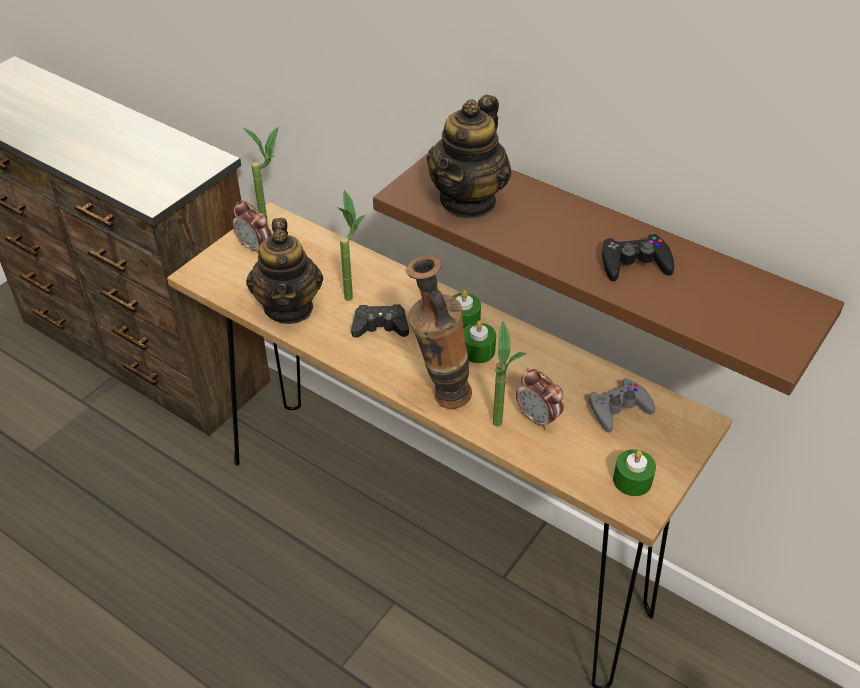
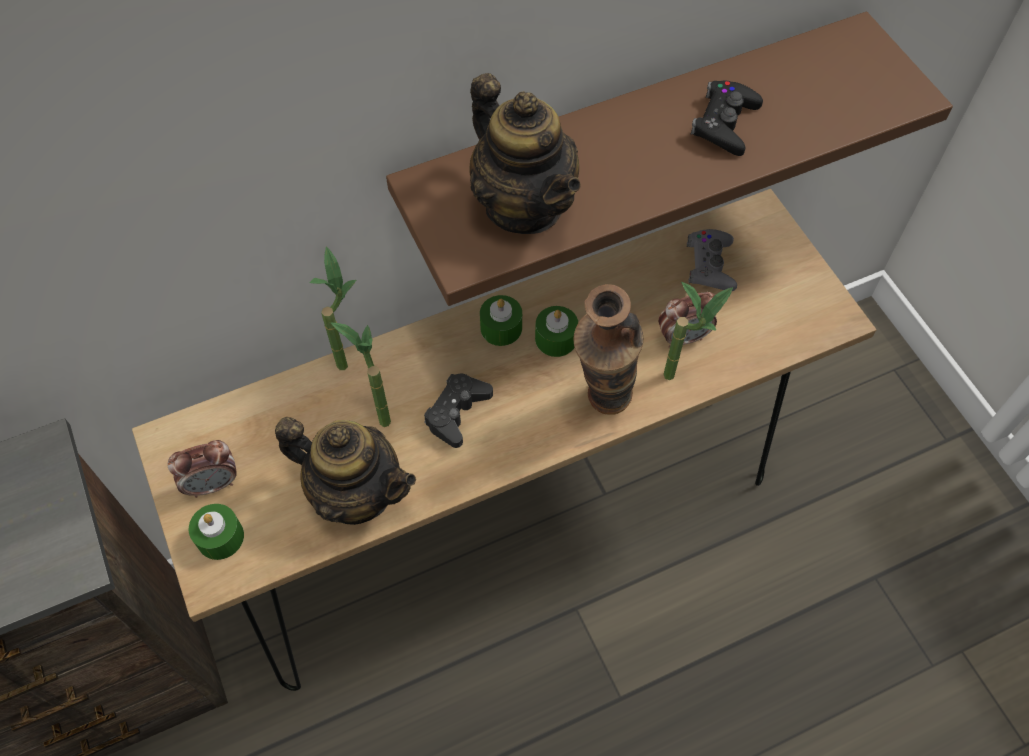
camera: 60 degrees left, 15 degrees up
(272, 220) = (173, 440): potted plant -> potted plant (347, 356)
(632, 480) = (802, 305): green candle -> green candle (220, 537)

